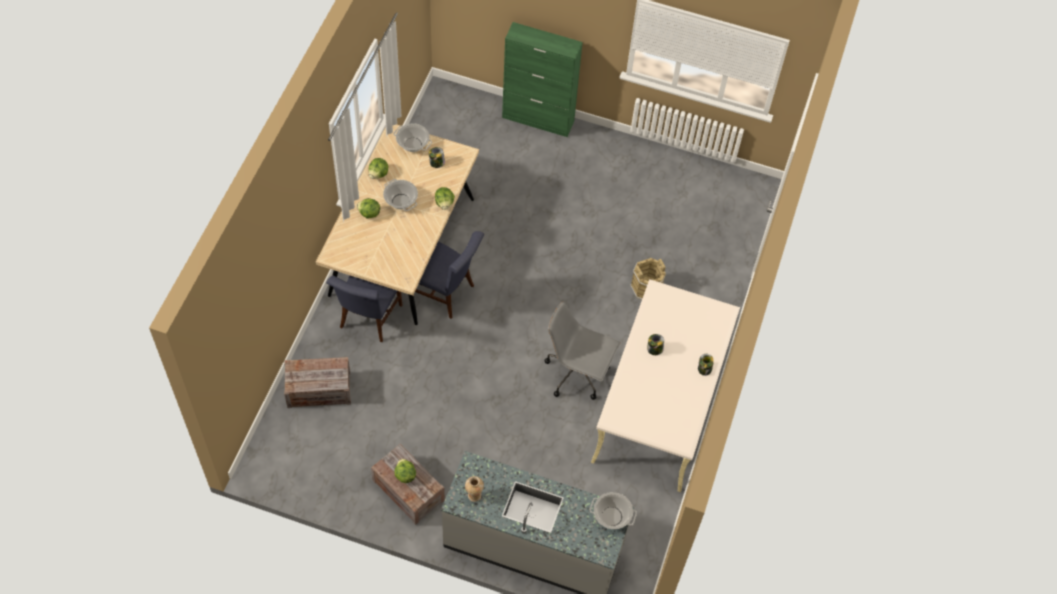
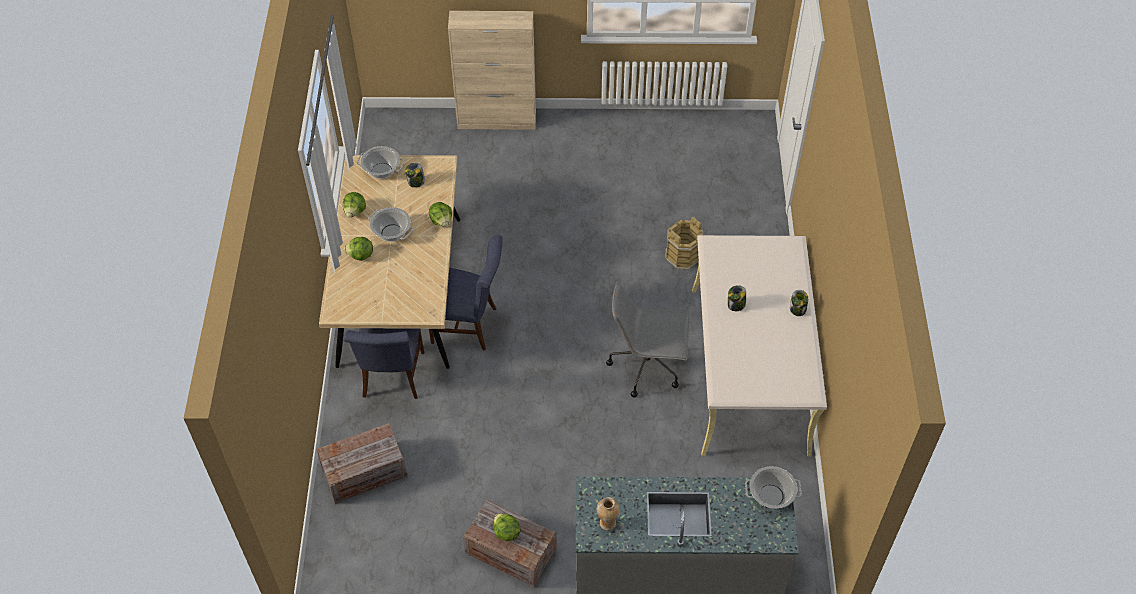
camera: 15 degrees left, 5 degrees down
(538, 119) = (497, 120): green cabinet -> beige cabinet

